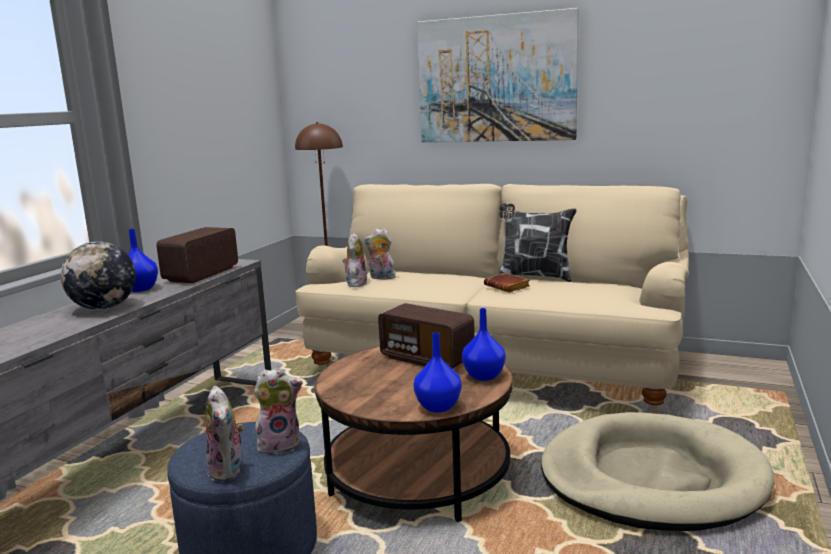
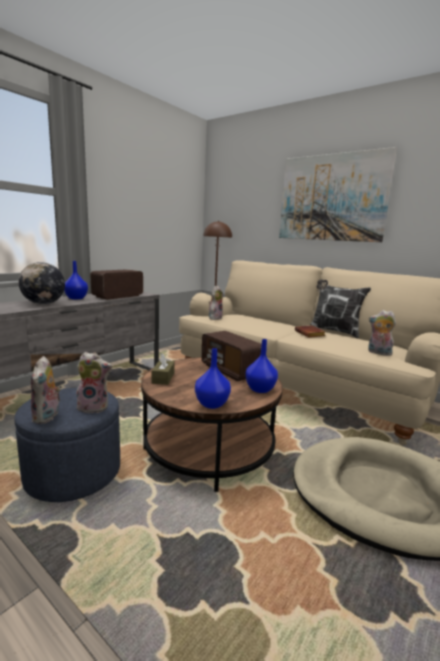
camera: 15 degrees right, 0 degrees up
(346, 387) = (163, 378): none -> brown tissue box
(381, 278) = (233, 317): plush toy -> plush toy (378, 353)

